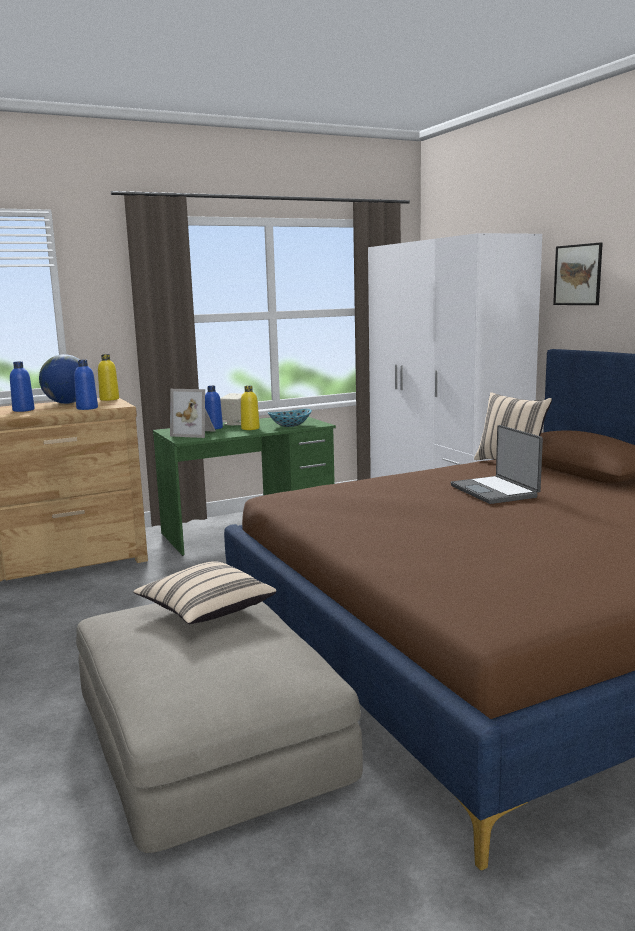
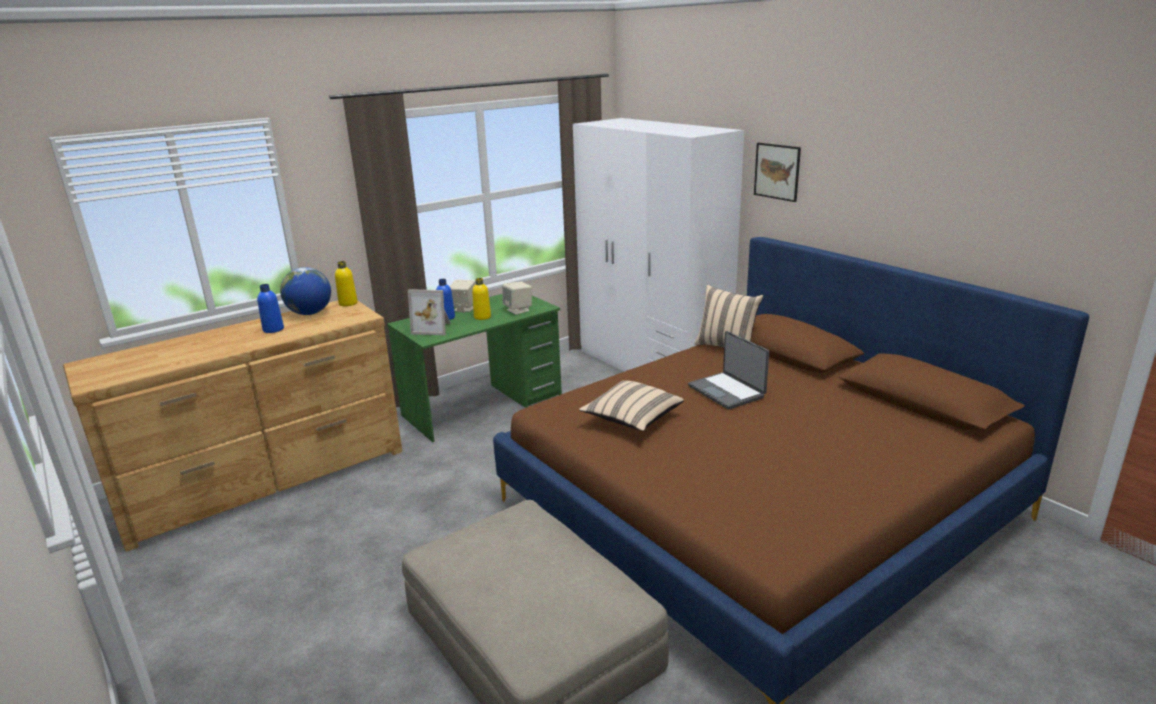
camera: 10 degrees left, 10 degrees up
(87, 408) = (337, 323): blue bottle -> none
(205, 611) = (517, 539): beige pillow -> beige pillow (632, 419)
(290, 425) = (518, 310): bowl -> beige speaker

